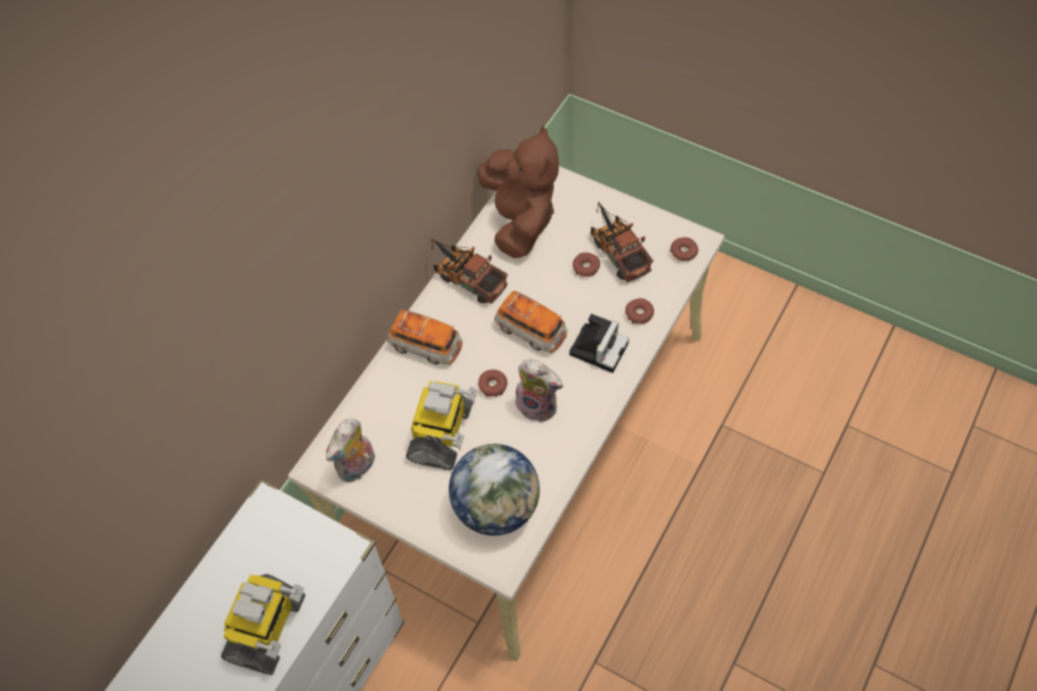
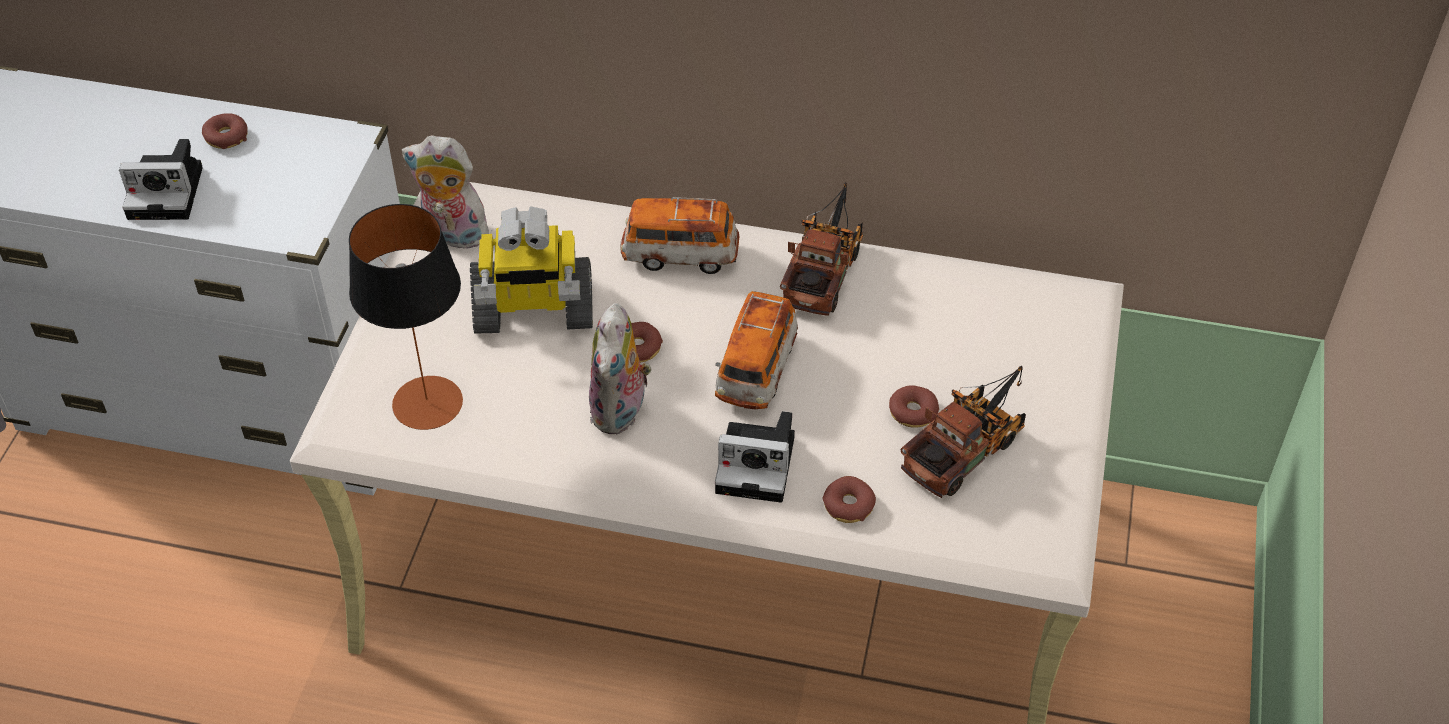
camera: 70 degrees right, 10 degrees down
(268, 630) = (169, 192): toy robot -> camera
(426, 346) = (680, 254): toy car -> toy car turned 90 degrees clockwise
(496, 507) = (427, 402): globe -> table lamp
(520, 220) = (969, 306): brown plush toy -> none
(683, 252) = (1011, 543): donut -> donut (226, 137)

